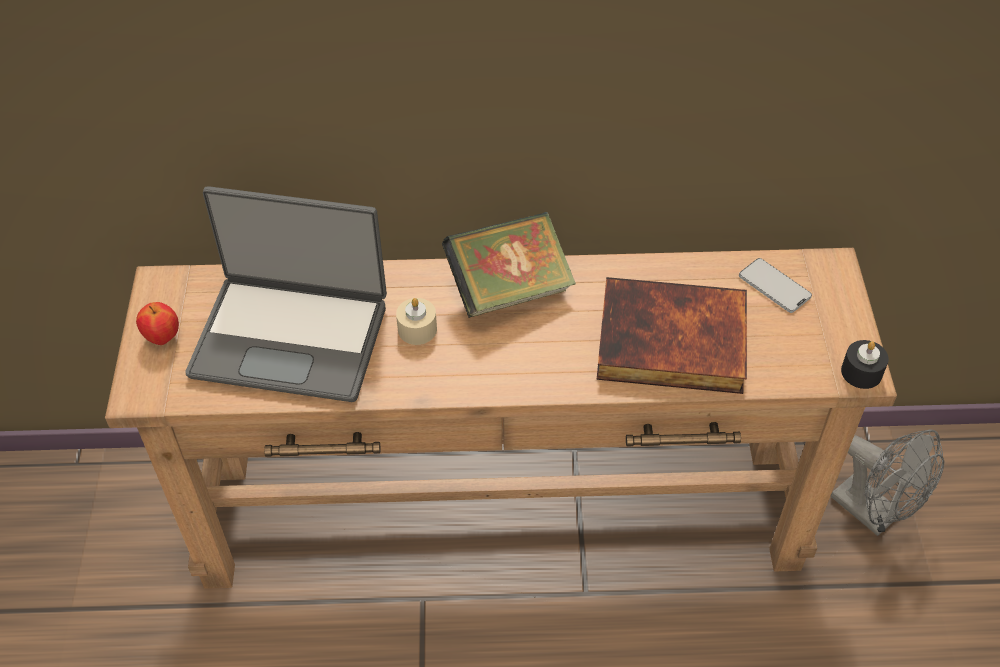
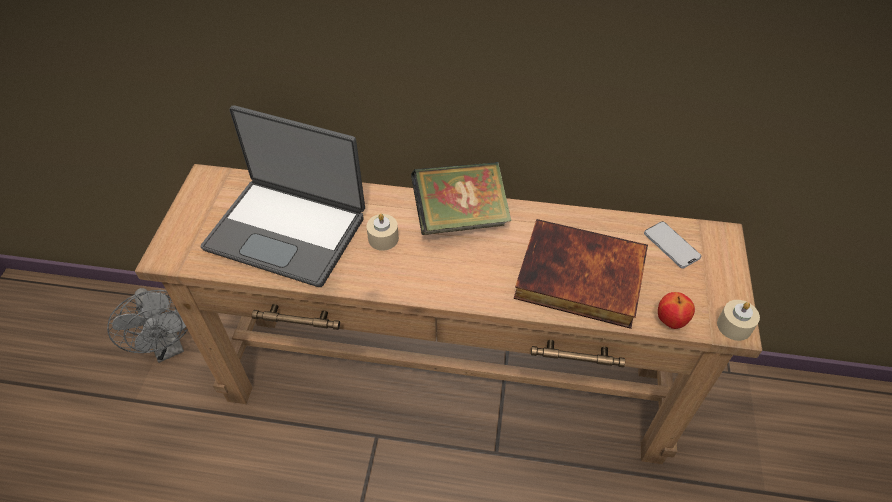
camera: 10 degrees right, 0 degrees up
(163, 338) = (195, 217): apple -> apple (670, 321)
(861, 372) = (734, 326): black candle -> beige candle
(874, 513) = (725, 429): grey fan -> grey fan (168, 347)

